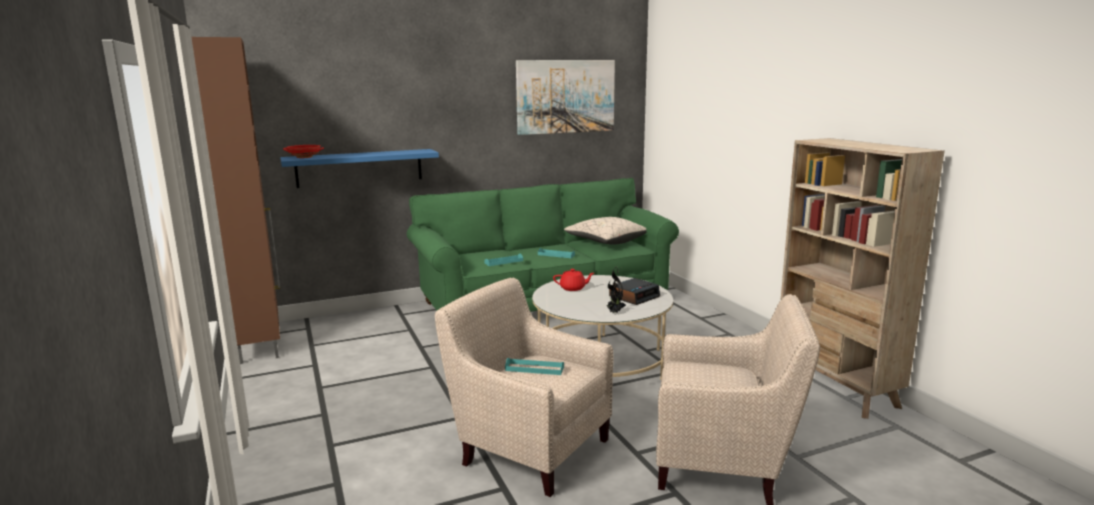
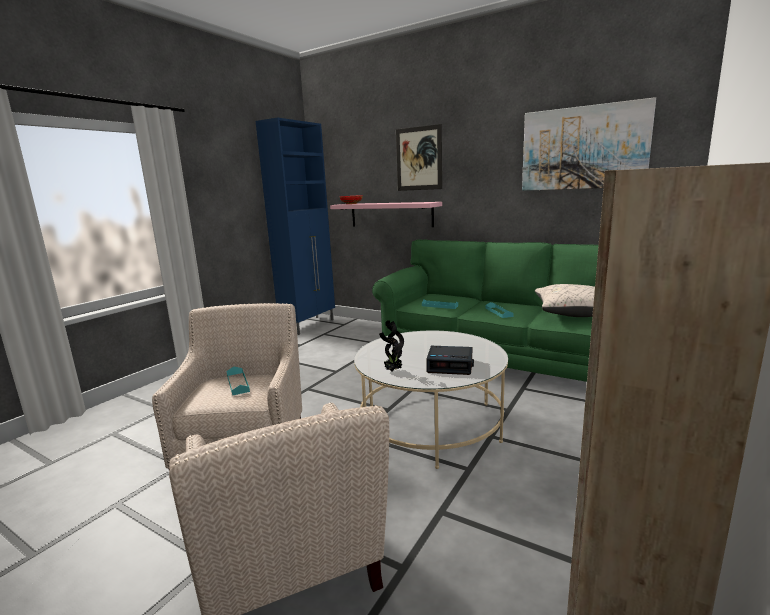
camera: 55 degrees right, 0 degrees up
(260, 344) = (309, 325): brown cabinet -> blue cabinet
(359, 168) = (391, 214): blue shelf -> pink shelf
(397, 98) = (419, 158): none -> picture
(573, 288) = (429, 340): red teapot -> none

